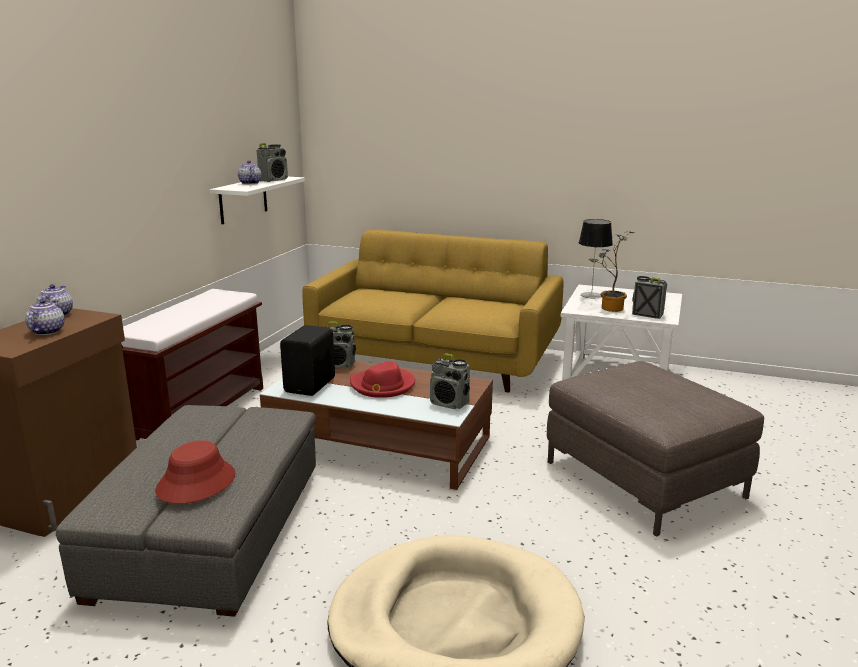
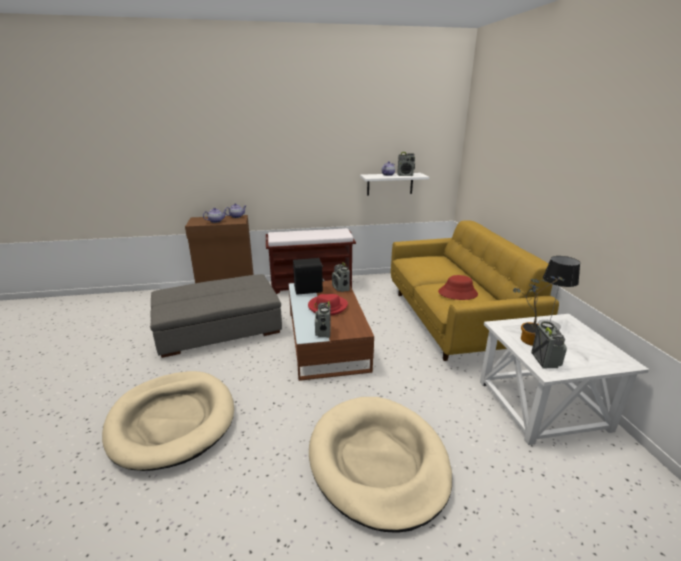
camera: 60 degrees right, 5 degrees up
(196, 483) = (188, 300): red hat -> red hat (457, 293)
(644, 479) = (378, 462): brown ottoman -> beige dog bed

